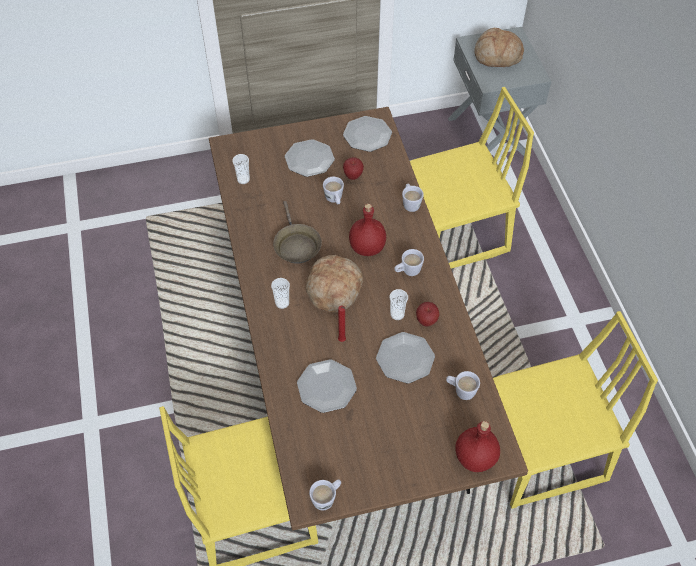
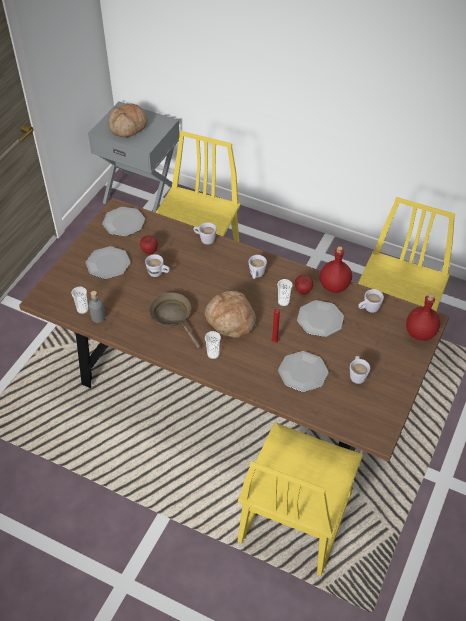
camera: 50 degrees left, 5 degrees down
(245, 196) = (98, 317): none -> grey bottle
(296, 245) = (173, 317): brown frying pan -> brown frying pan turned 150 degrees counterclockwise
(327, 498) = (385, 424): white mug -> white mug (357, 375)
(366, 247) = (215, 282): red bottle -> red bottle (333, 286)

